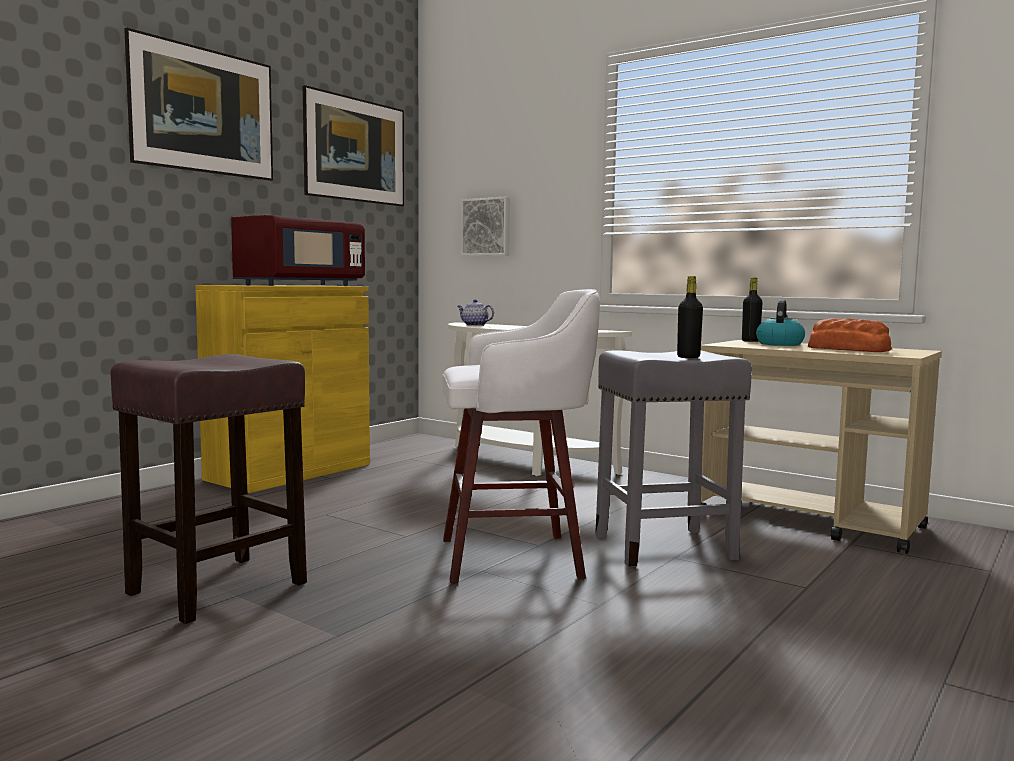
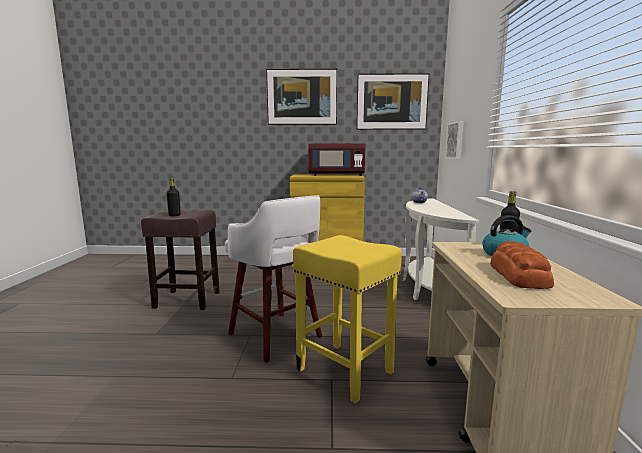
camera: 55 degrees right, 5 degrees up
(666, 547) = (346, 371): grey stool -> yellow stool
(688, 357) = (335, 251): black bottle -> black bottle (174, 215)

